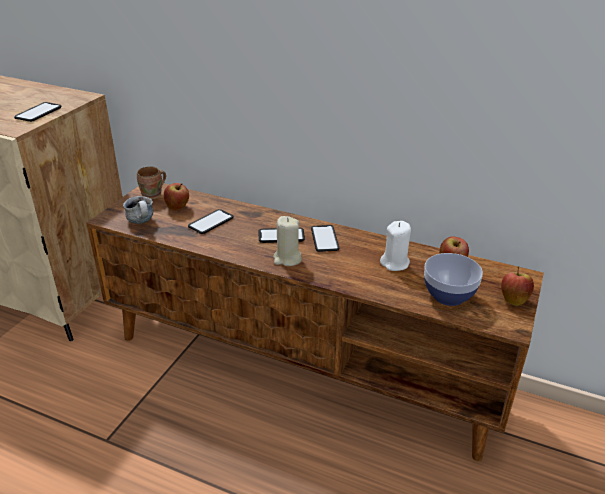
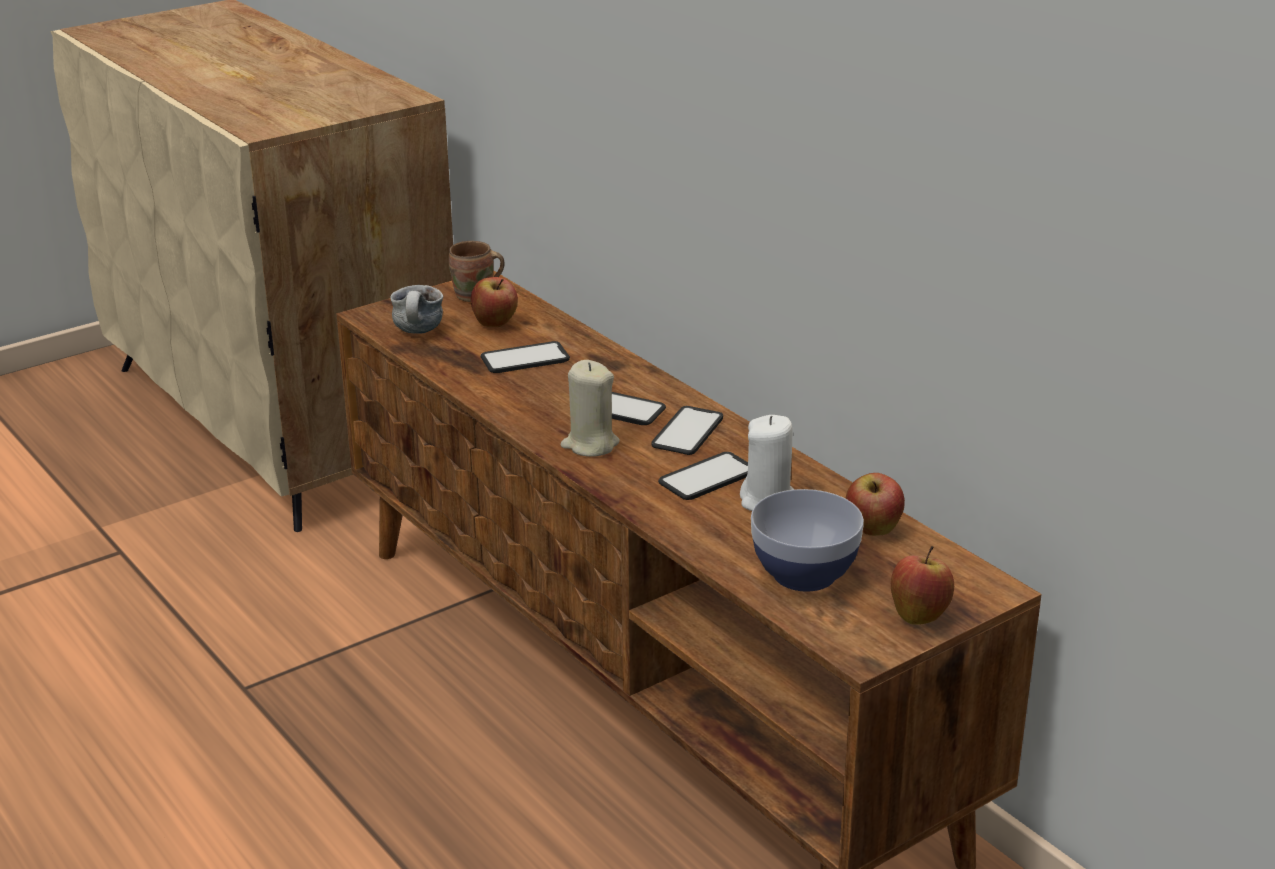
camera: 30 degrees right, 5 degrees down
(38, 113) = (316, 112): phone -> phone (707, 478)

